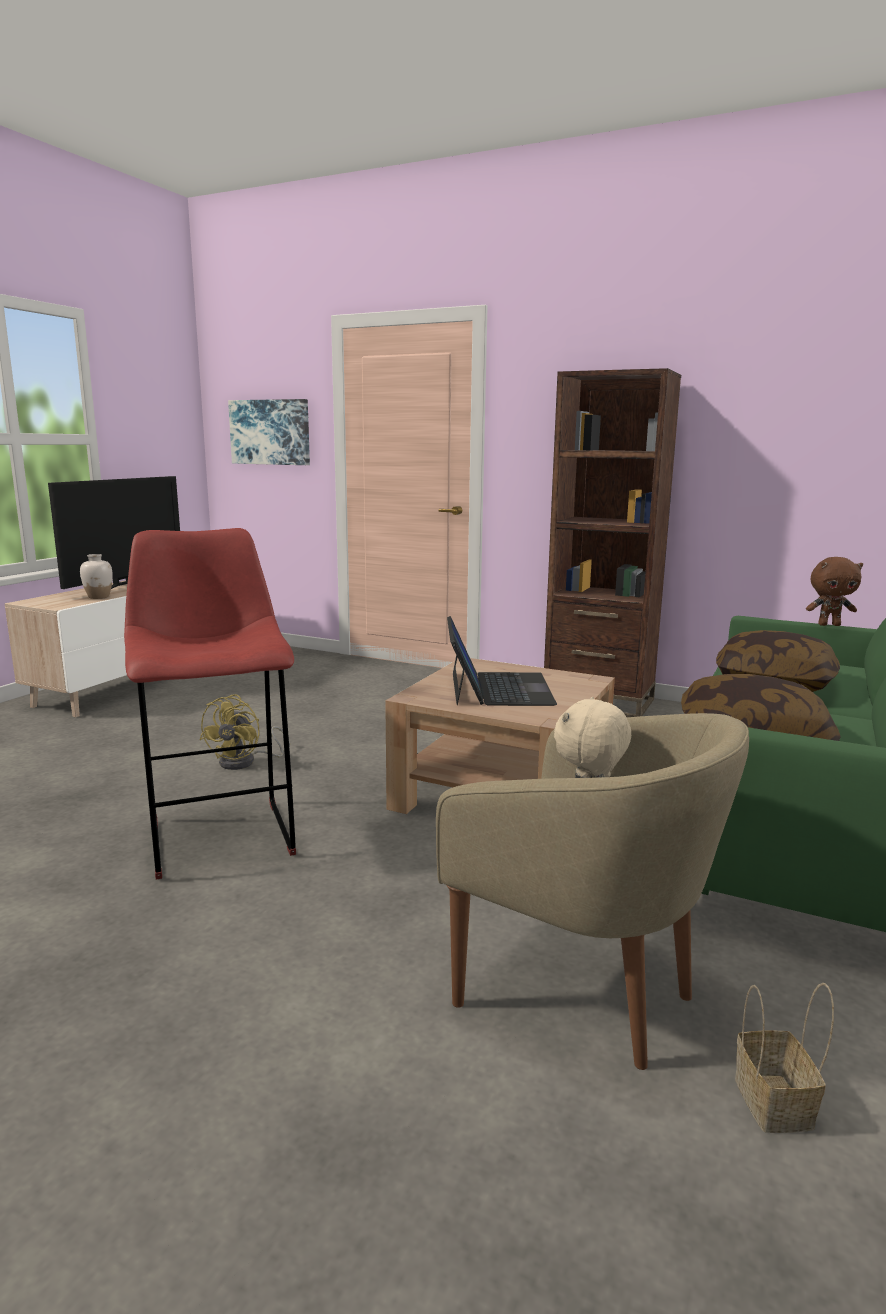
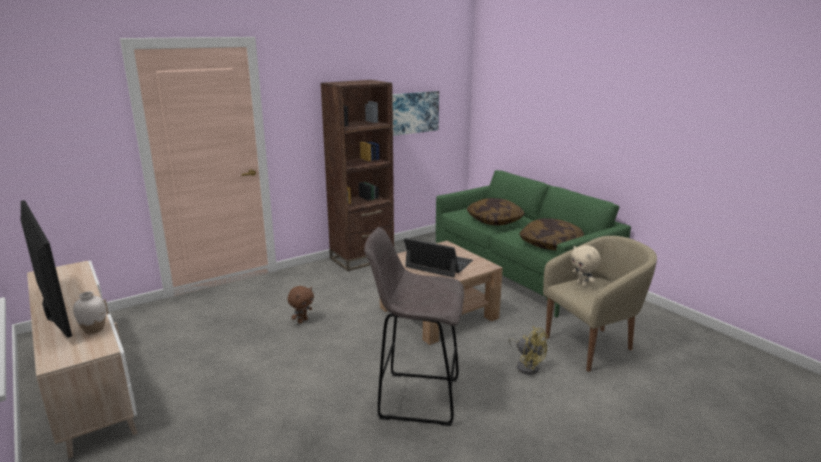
camera: 60 degrees left, 5 degrees up
(220, 835) = (416, 398): red stool -> grey stool
(245, 762) = (324, 372): yellow fan -> yellow fan (527, 365)
(270, 432) = (62, 138): picture -> picture (412, 112)
(776, 1105) = (651, 336): basket -> none
(829, 625) = (469, 190): brown plush toy -> brown plush toy (302, 321)

